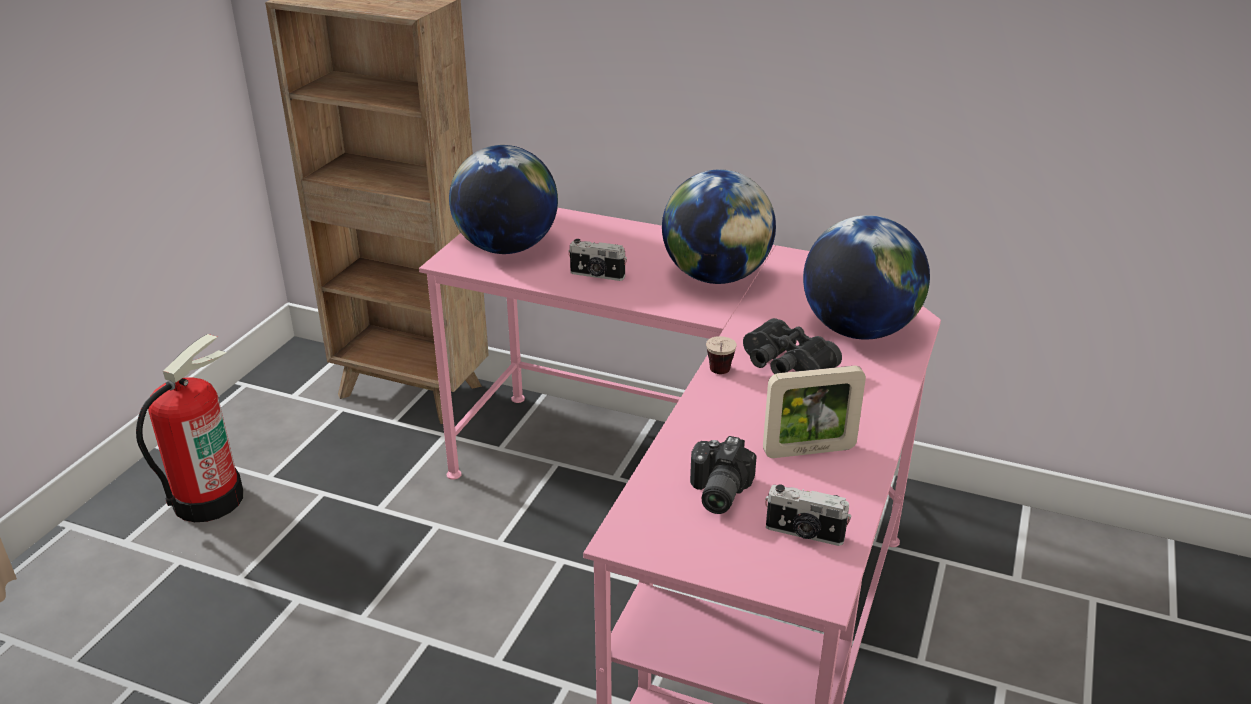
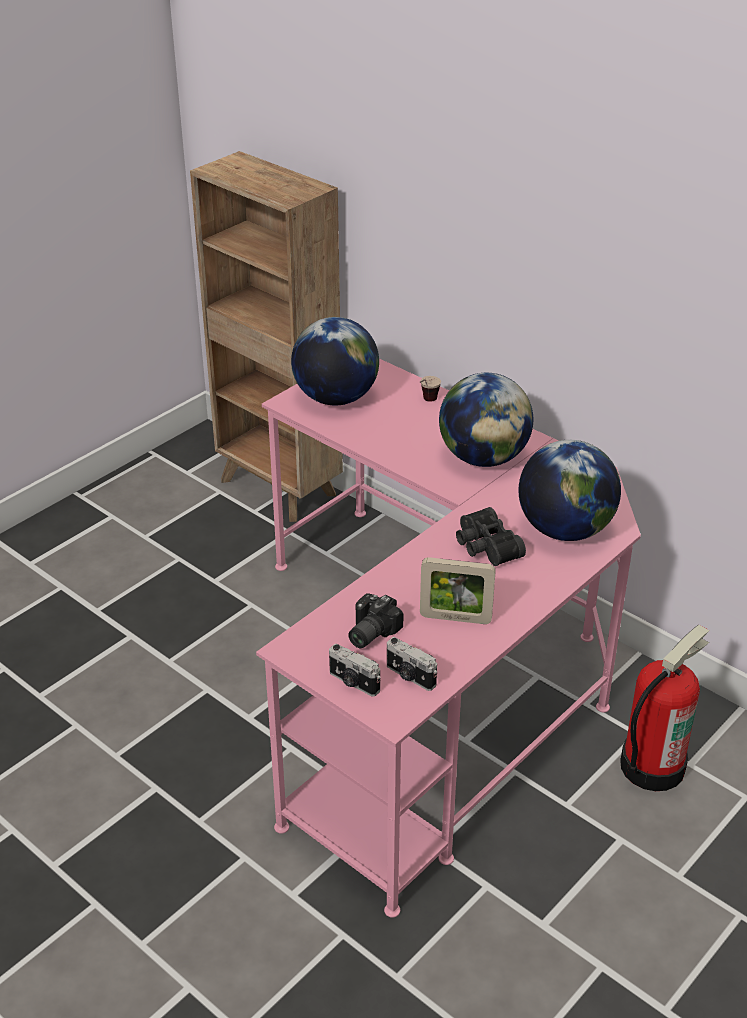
camera: 20 degrees right, 5 degrees up
(208, 499) = (96, 544): fire extinguisher -> fire extinguisher (651, 765)
(597, 275) = (390, 438): camera -> camera (353, 683)
(719, 376) = (429, 544): cup -> cup (426, 402)

